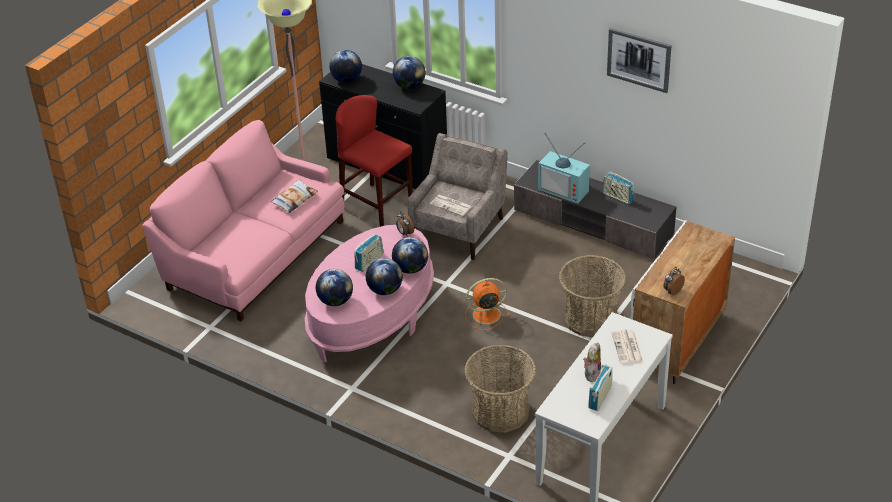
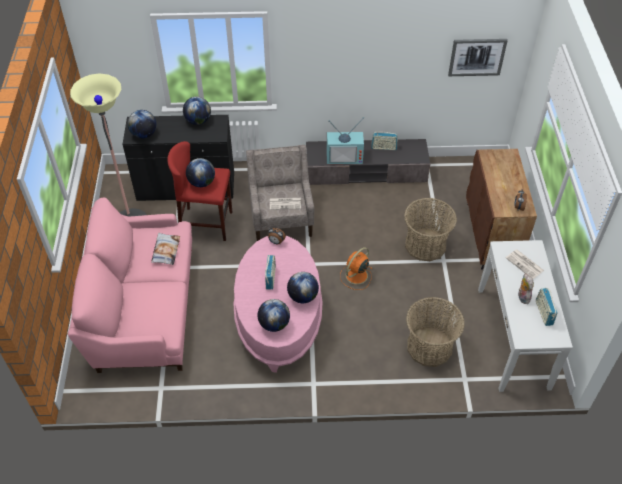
camera: 35 degrees left, 10 degrees up
(410, 269) = (306, 270): globe -> globe (201, 183)
(639, 59) = (397, 40): picture -> picture (477, 57)
(677, 341) = (491, 235): white cabinet -> brown cabinet

